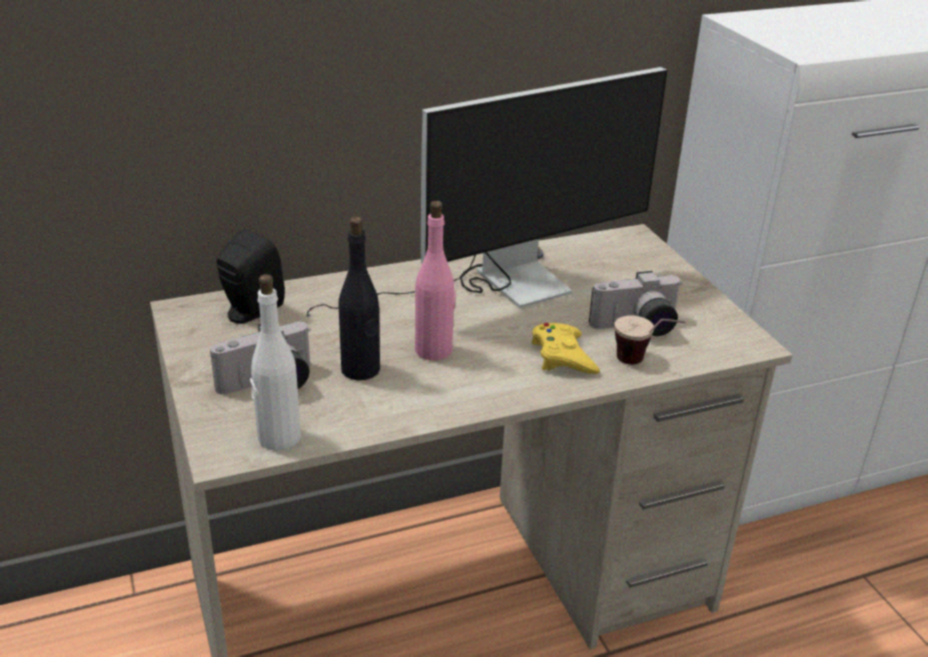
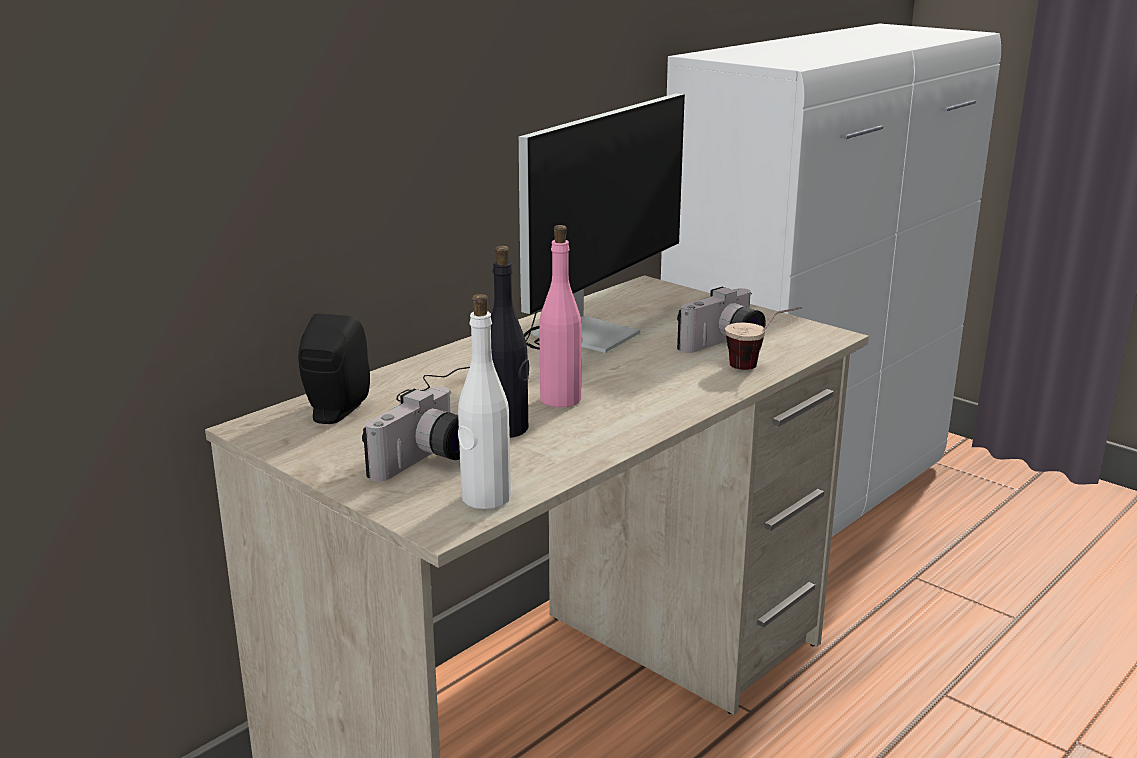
camera: 25 degrees left, 10 degrees down
(563, 356) = (684, 377): yellow game controller -> none

